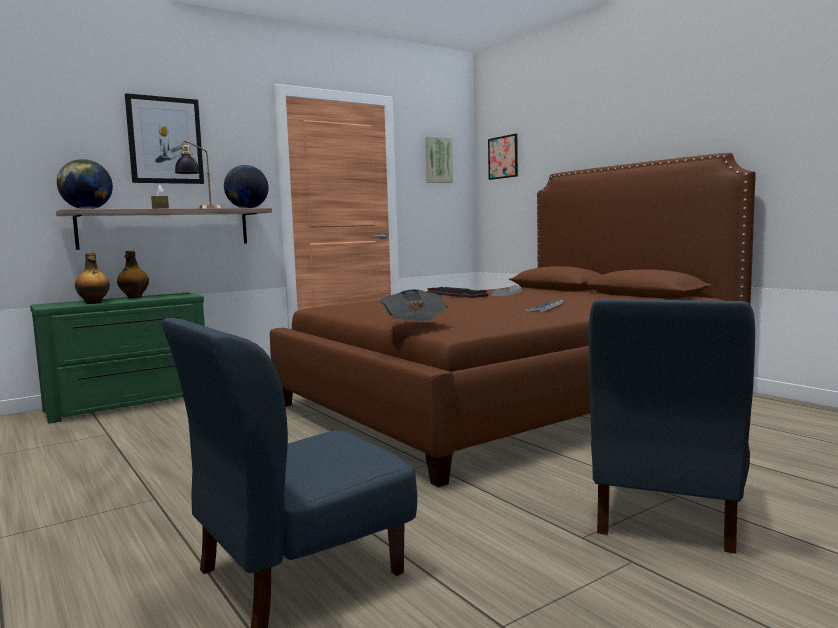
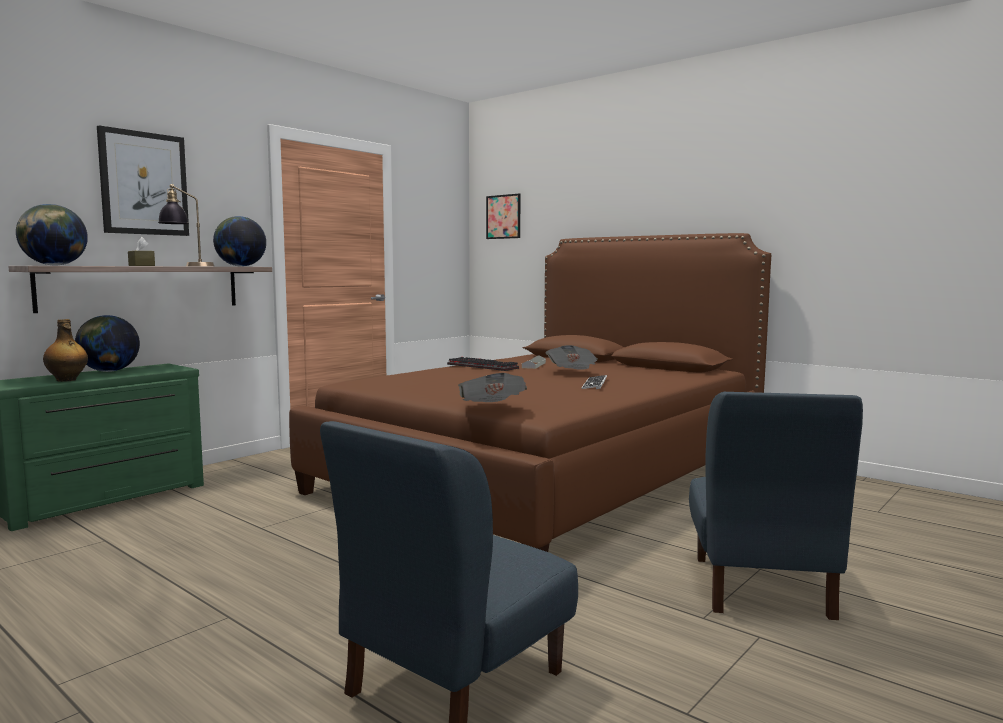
camera: 15 degrees left, 0 degrees up
(134, 297) = (109, 371): bottle -> globe
(438, 160) = (434, 216): picture -> none
(536, 299) = (572, 372): none -> newspaper

